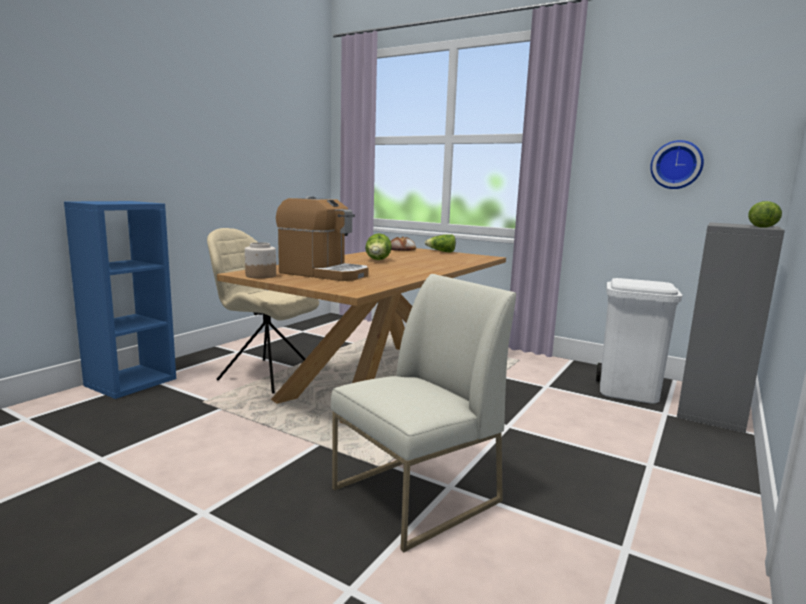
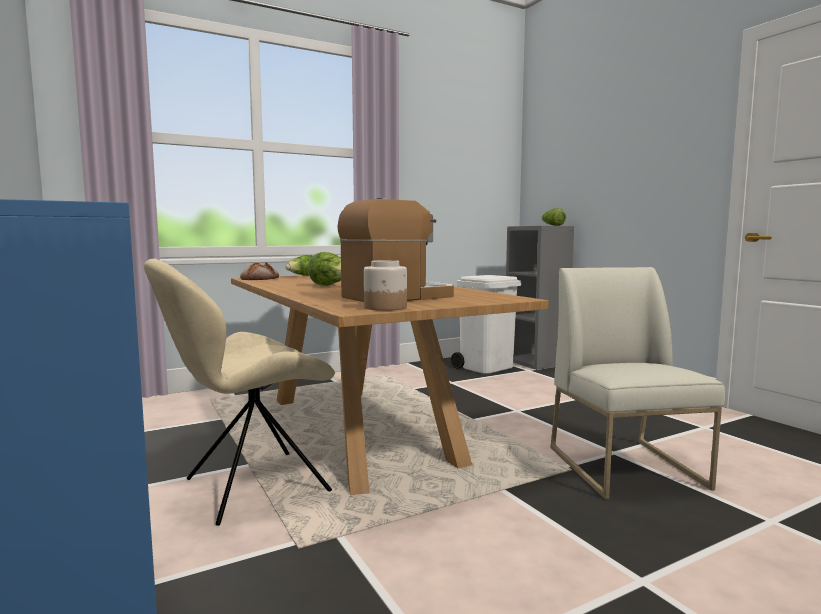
camera: 60 degrees left, 5 degrees down
(676, 165) = (462, 184): wall clock -> none

